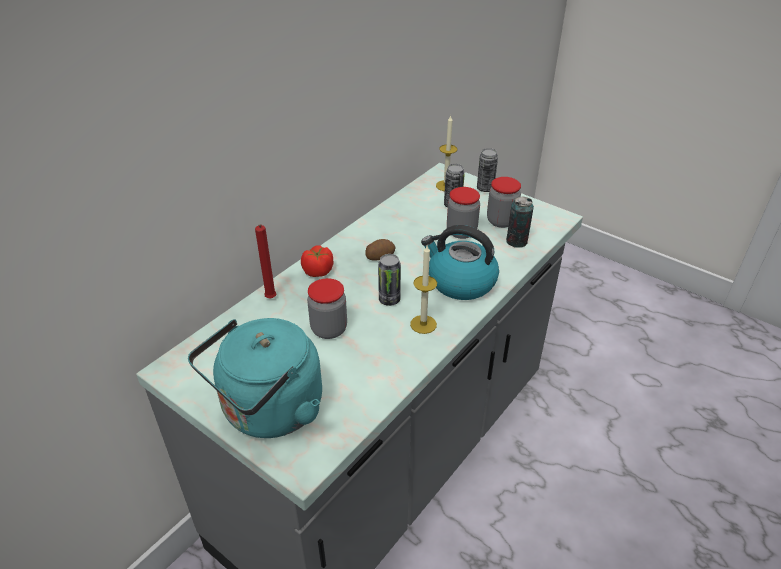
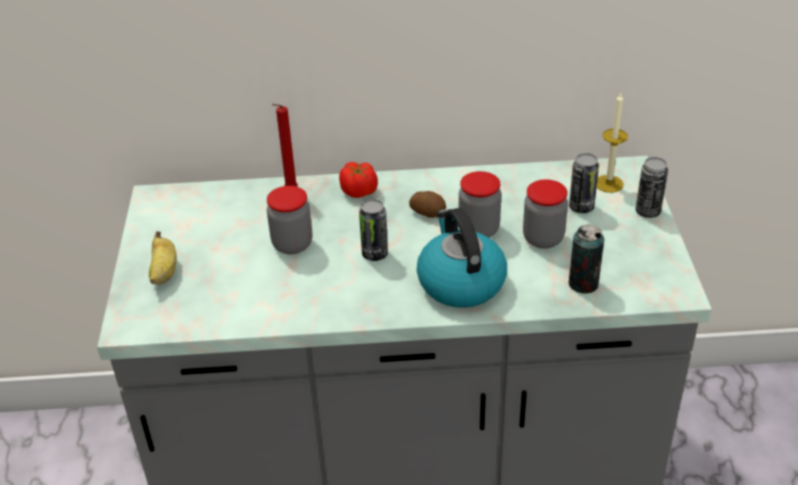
camera: 50 degrees right, 0 degrees up
(268, 411) = (164, 273): turquoise kettle -> banana
(423, 324) = (367, 294): candle -> none
(501, 221) = (604, 254): jar -> jar (479, 229)

